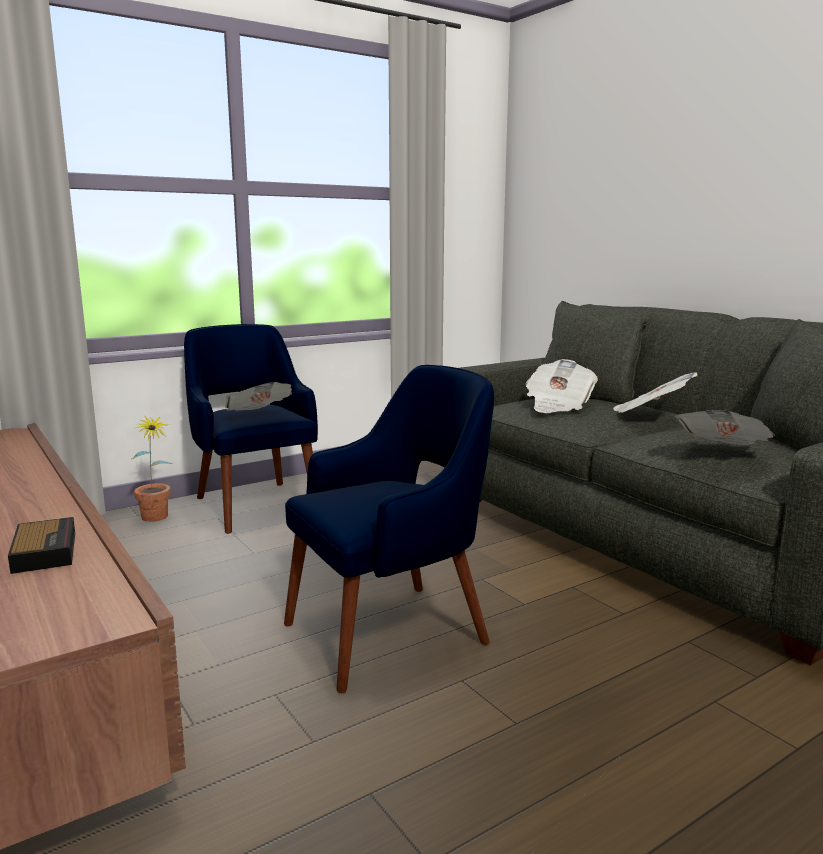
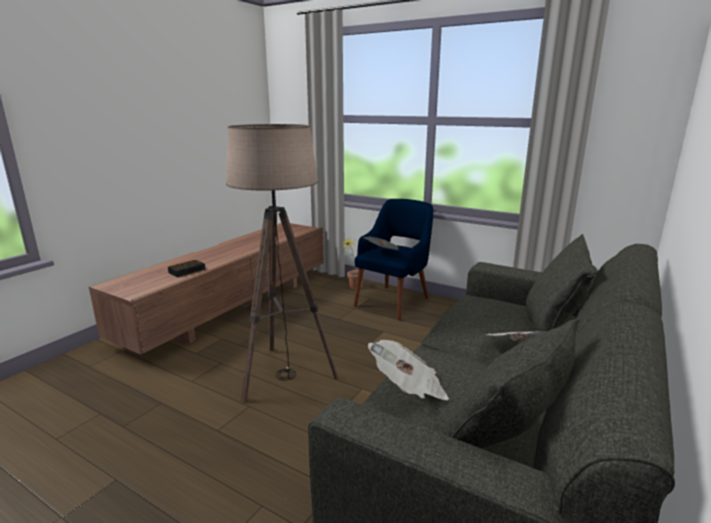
camera: 65 degrees right, 5 degrees up
(391, 632) = (284, 375): blue armchair -> floor lamp
(558, 406) = (487, 314): newspaper -> none

